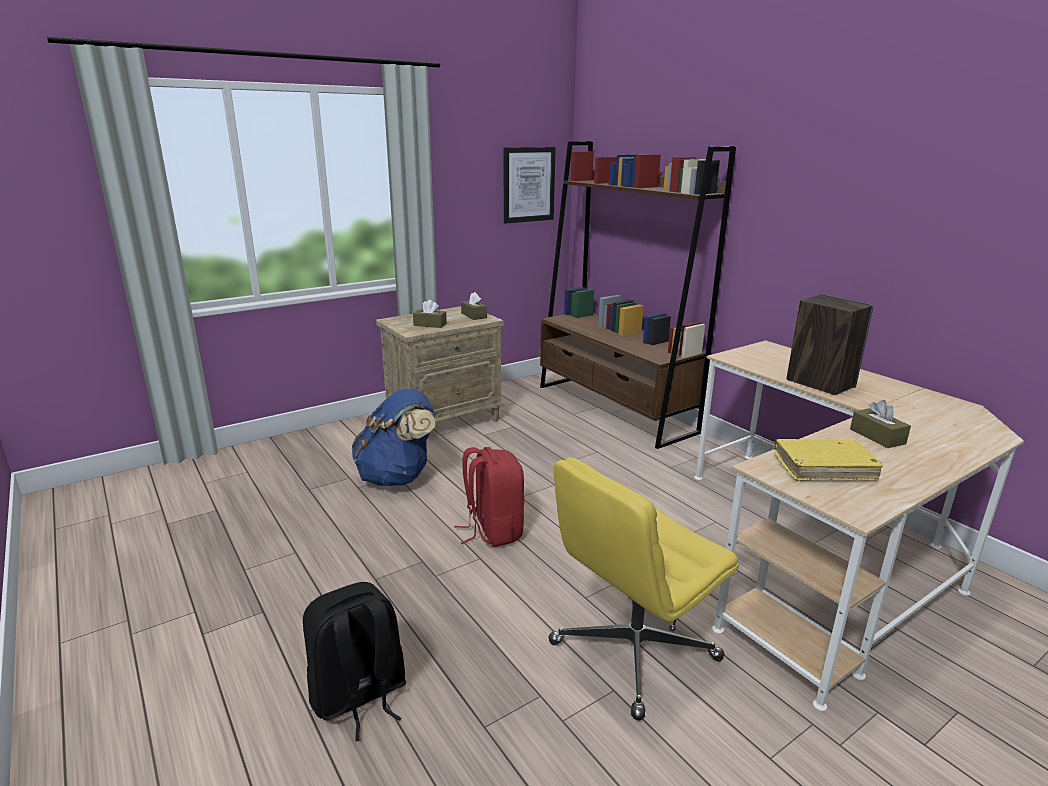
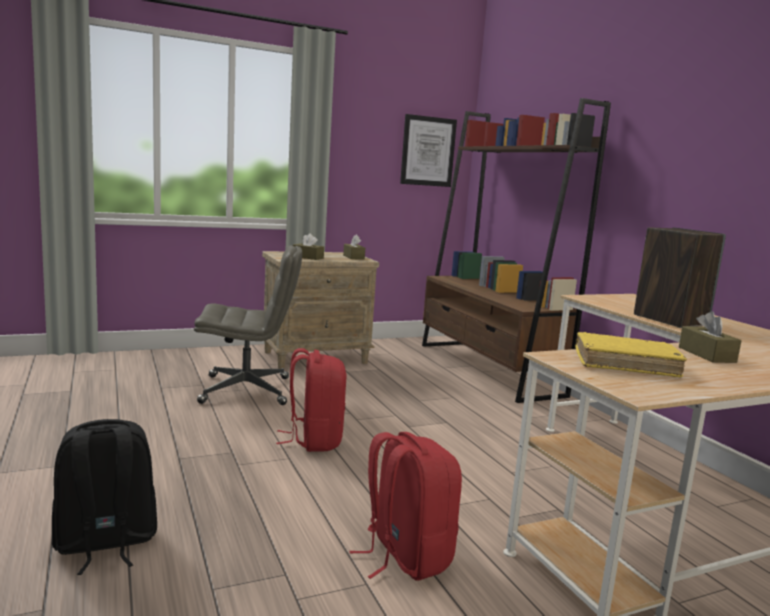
camera: 10 degrees right, 10 degrees down
(398, 477) = (247, 390): blue backpack -> grey office chair
(633, 652) = (404, 556): yellow office chair -> red backpack

